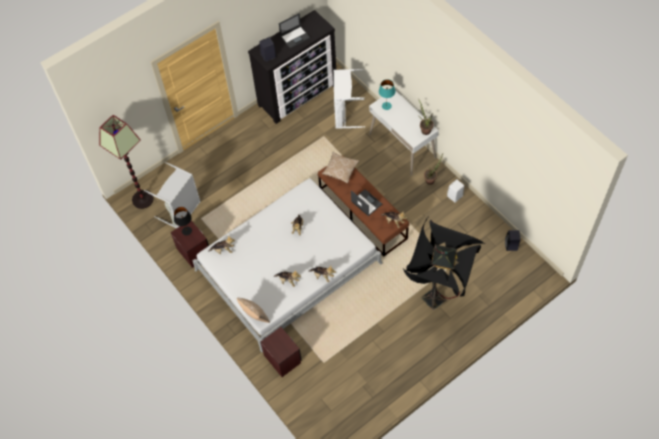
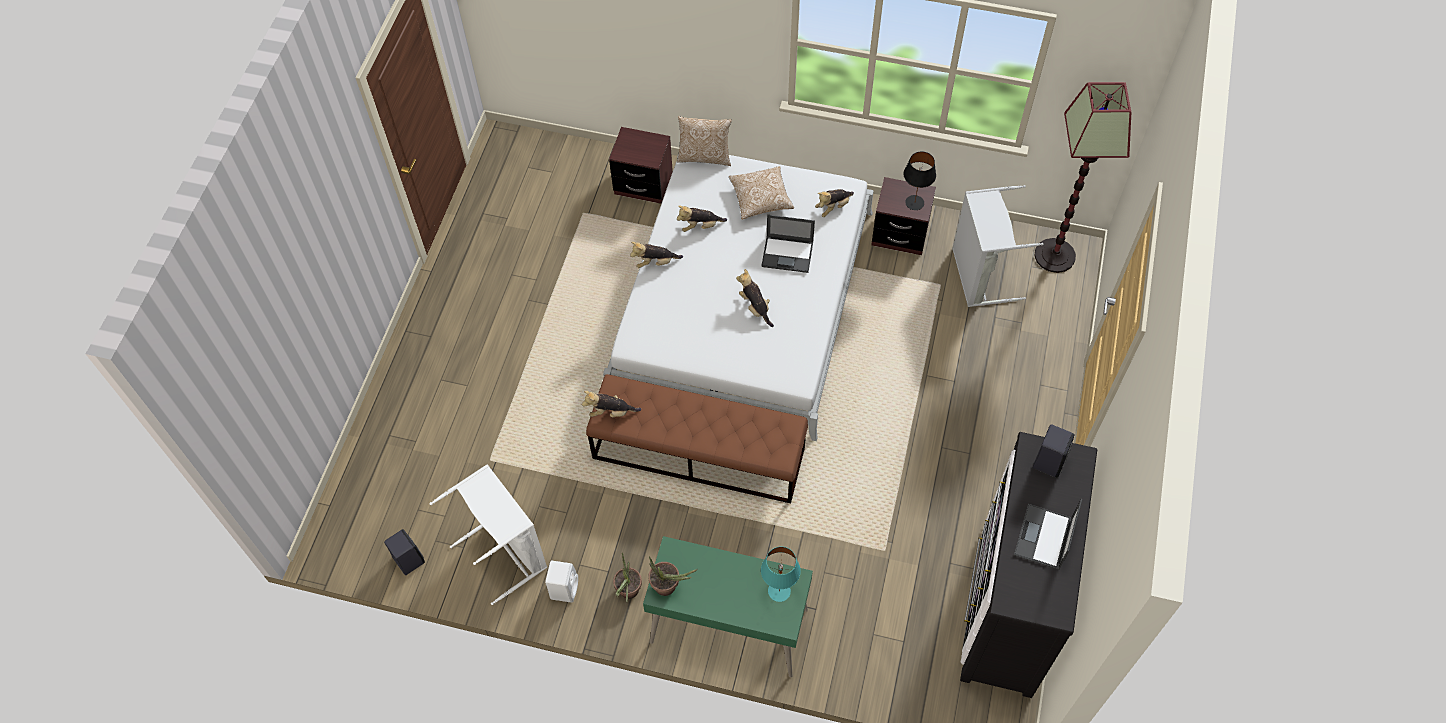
camera: 140 degrees right, 0 degrees up
(340, 170) = (770, 442): pillow -> pillow (761, 199)
(345, 114) = (887, 623): white laundry basket -> white laundry basket (507, 551)
(366, 202) = (681, 414): laptop -> laptop (788, 254)
(402, 146) = (729, 627): white desk -> green desk
(437, 303) = (474, 388): black floor lamp -> none

